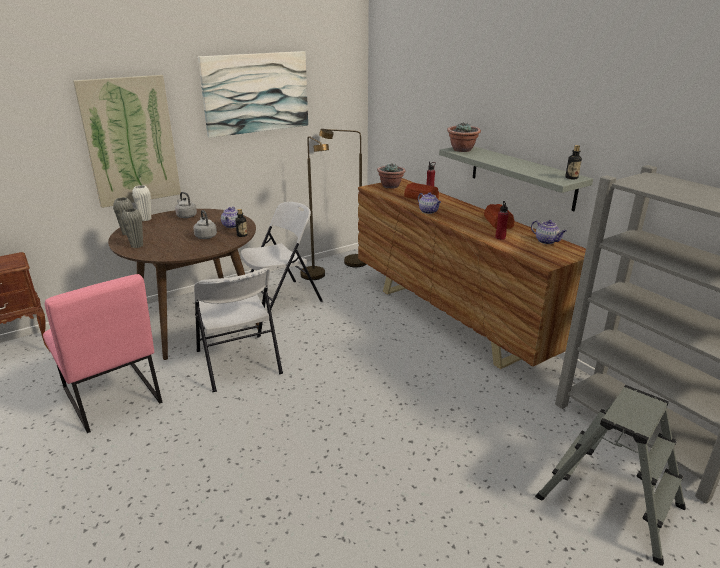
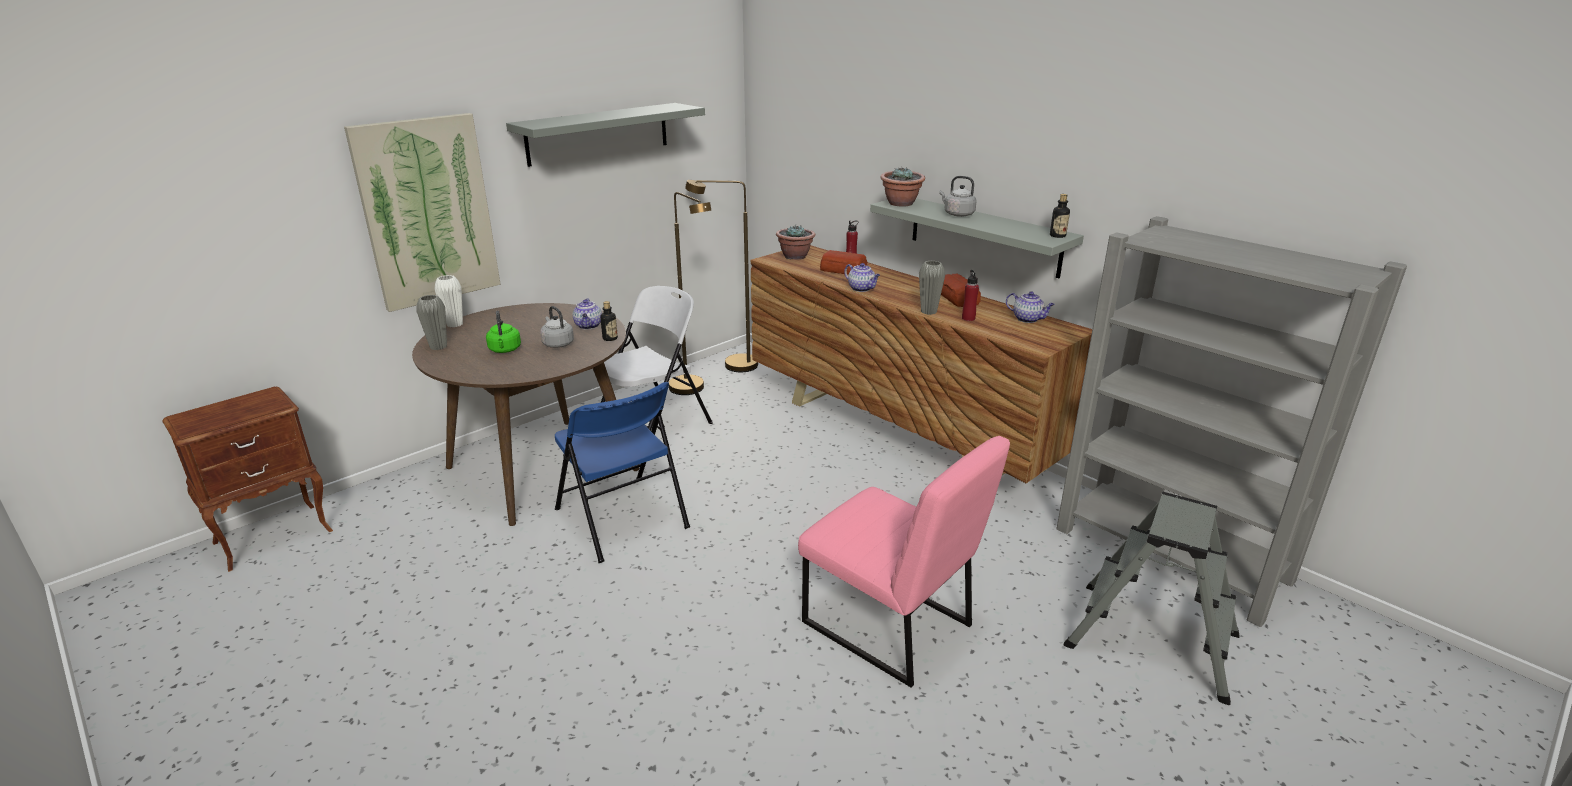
camera: 10 degrees left, 0 degrees up
(112, 397) = (452, 586): pink chair -> pink chair (890, 626)
(137, 245) = (461, 364): grey vase -> grey vase (928, 311)
(169, 238) = (505, 350): none -> green kettle
(186, 216) = (513, 316): grey kettle -> grey kettle (957, 214)
(238, 362) = (621, 518): white chair -> blue chair
(256, 93) = (598, 133): picture -> grey shelf

